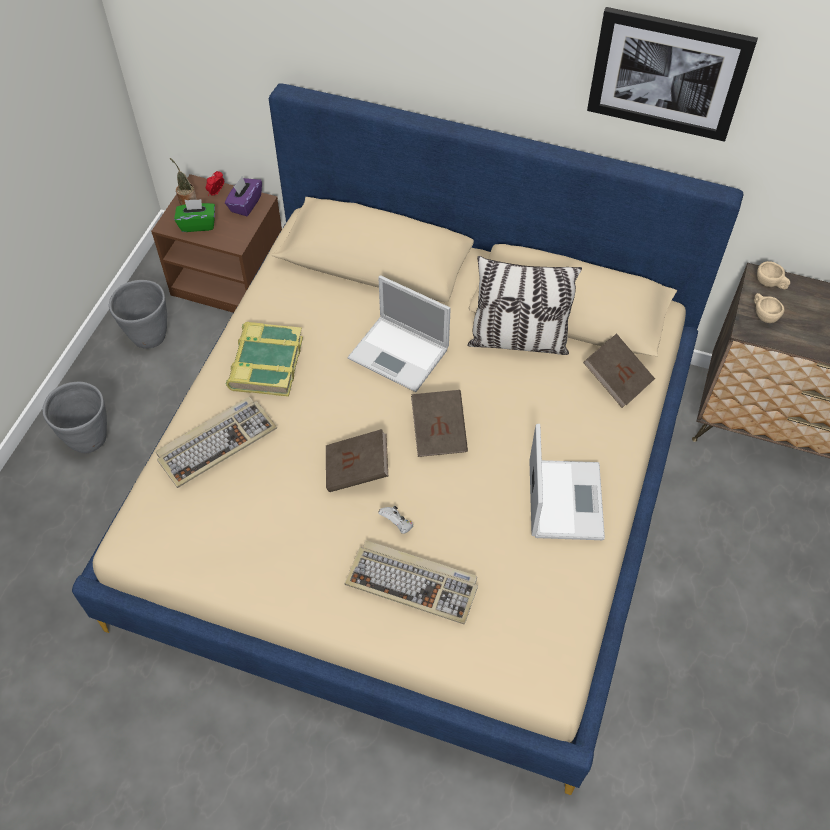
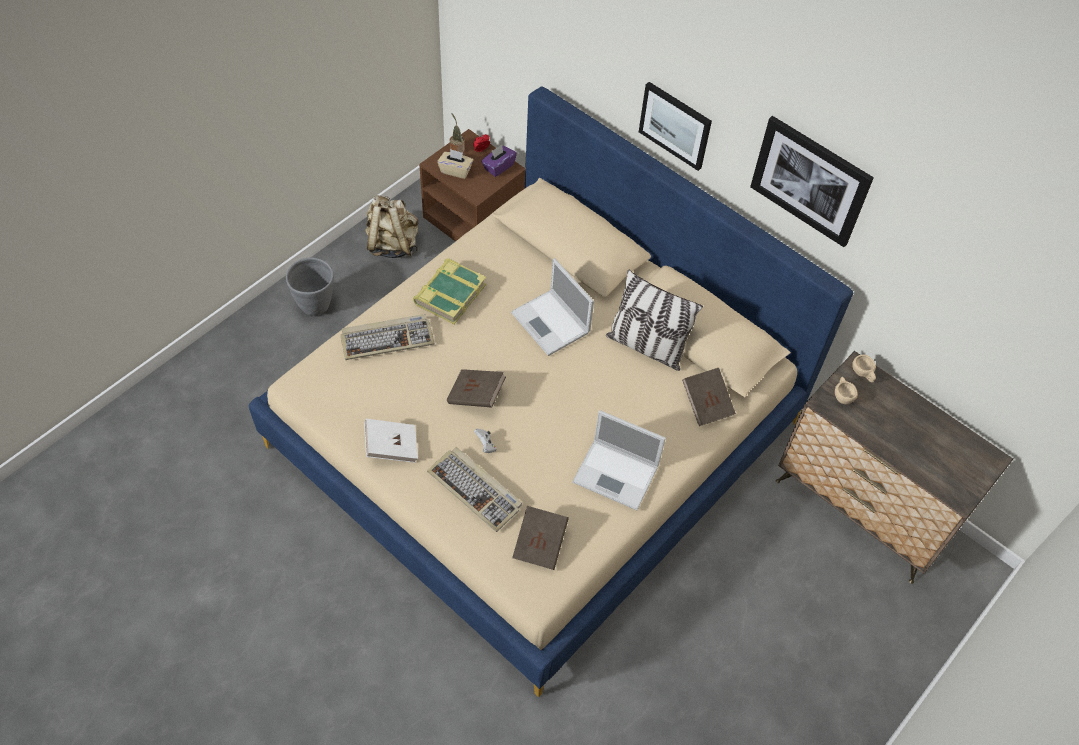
camera: 20 degrees right, 0 degrees up
(149, 337) = (392, 244): grey planter -> beige backpack
(198, 224) = (455, 170): green tissue box -> beige tissue box
(286, 572) = (391, 447): none -> white book
(439, 432) = (549, 391): brown book -> brown book (540, 544)
(470, 69) = (675, 125): none -> picture
(564, 498) = (617, 474): laptop -> laptop turned 90 degrees clockwise

